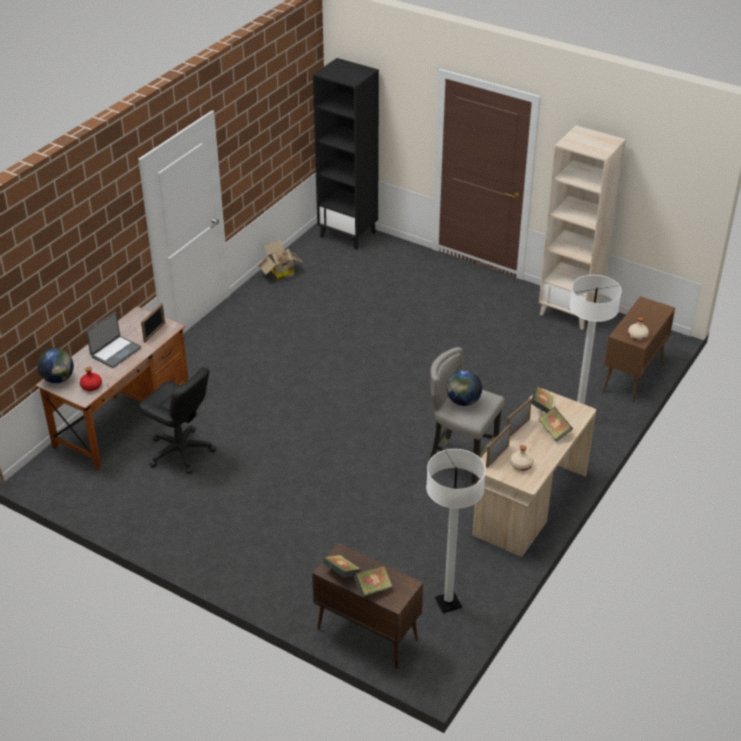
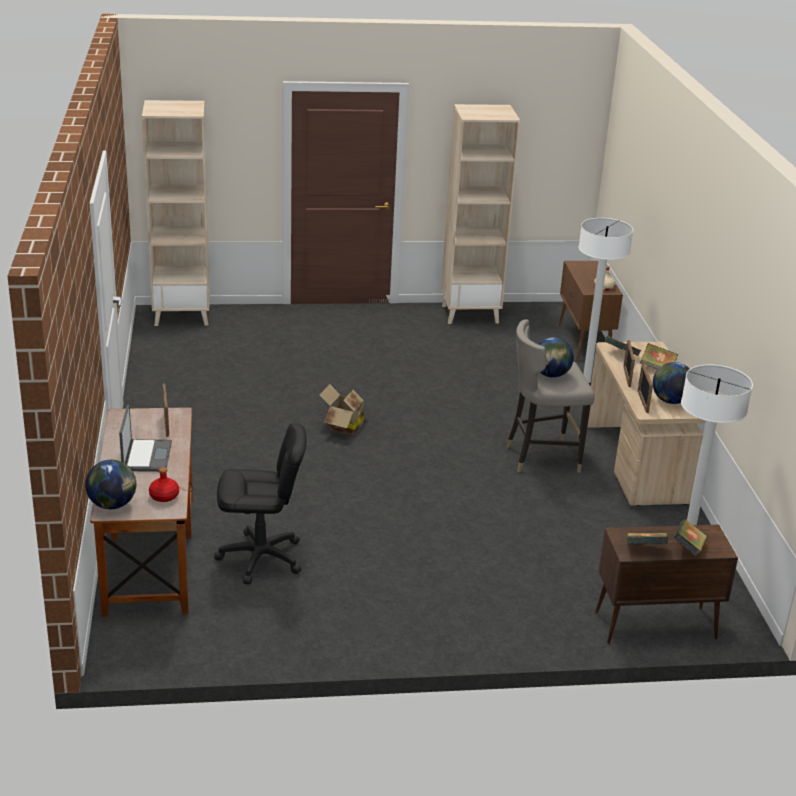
camera: 40 degrees left, 10 degrees down
(279, 273) = (153, 368): cardboard box -> cardboard box (343, 427)
(348, 234) = (182, 316): black bookcase -> beige bookcase
(521, 465) = (670, 401): beige bottle -> globe

